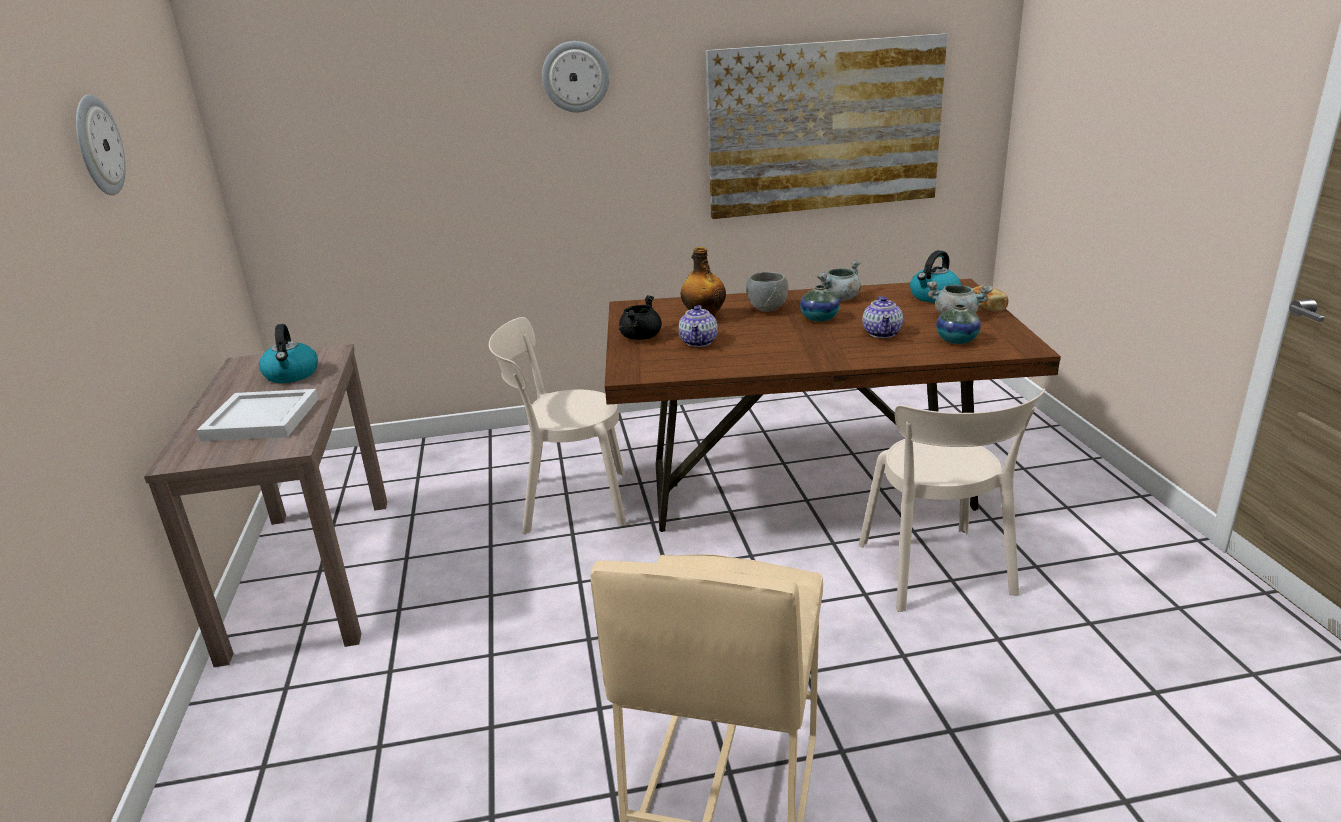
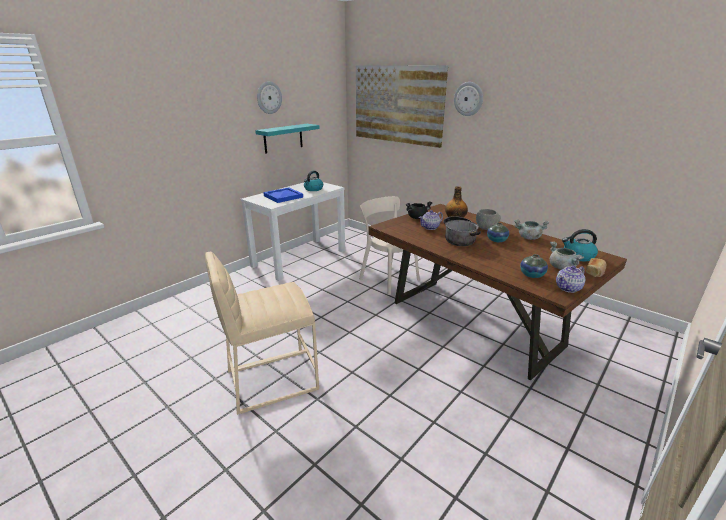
camera: 50 degrees right, 0 degrees up
(152, 261) = (283, 138): none -> turquoise shelf
(259, 420) = (282, 196): white tray -> blue tray
(311, 573) = (300, 258): brown console table -> white console table
(774, 338) = (459, 238): none -> cooking pot
(824, 127) = (596, 147): picture -> picture (398, 104)
(882, 333) = (506, 257): teapot -> teapot (568, 288)
(937, 573) = (460, 385): beige chair -> none

